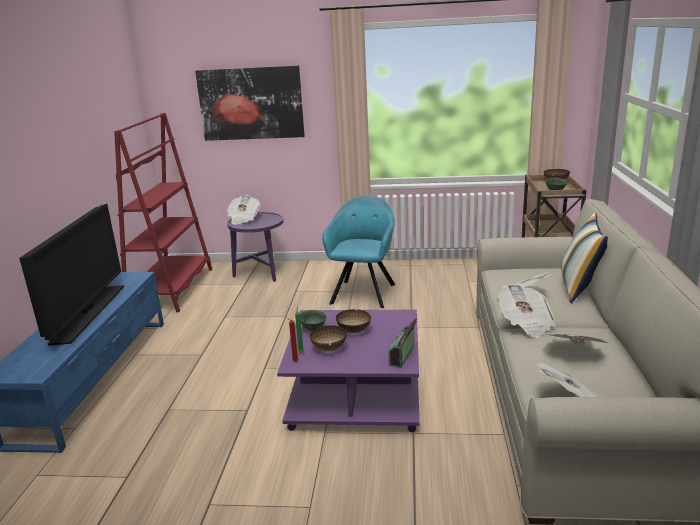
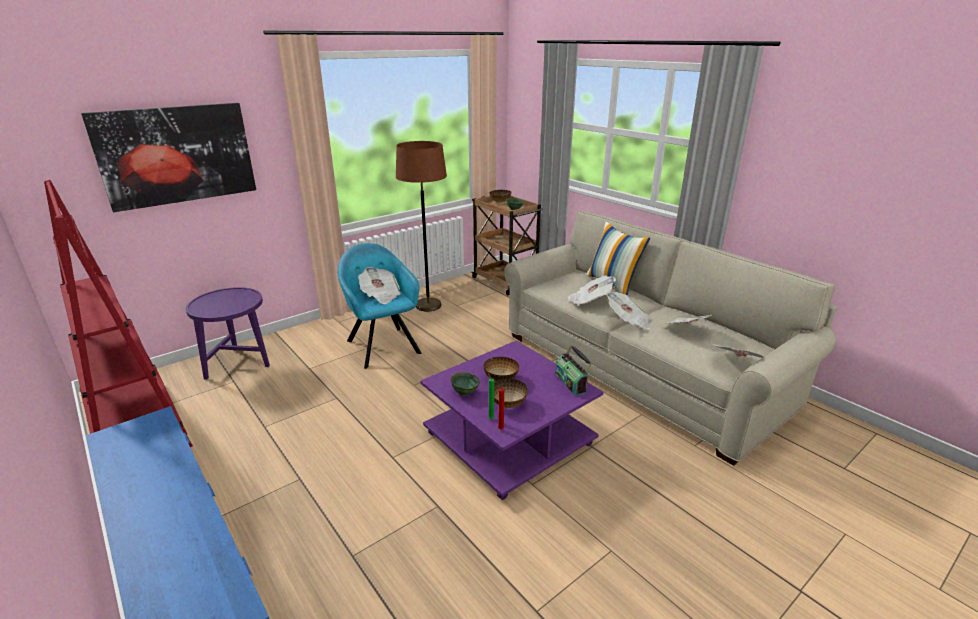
camera: 45 degrees left, 5 degrees up
(89, 313) = (166, 497): television -> none
(243, 219) = (206, 304): newspaper -> newspaper (380, 295)
(443, 274) = (428, 305): none -> brown floor lamp

